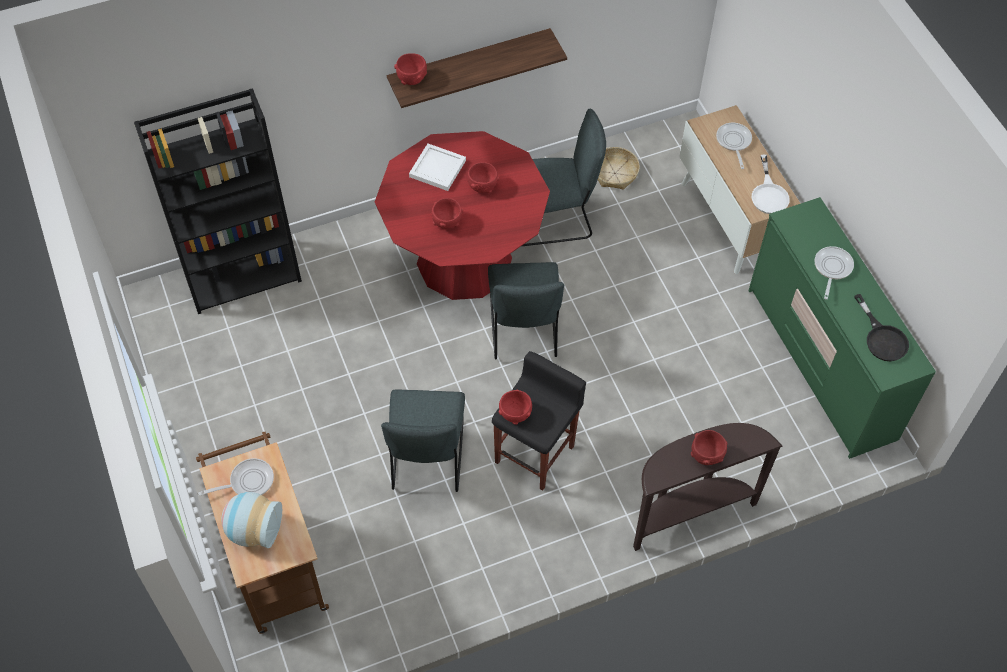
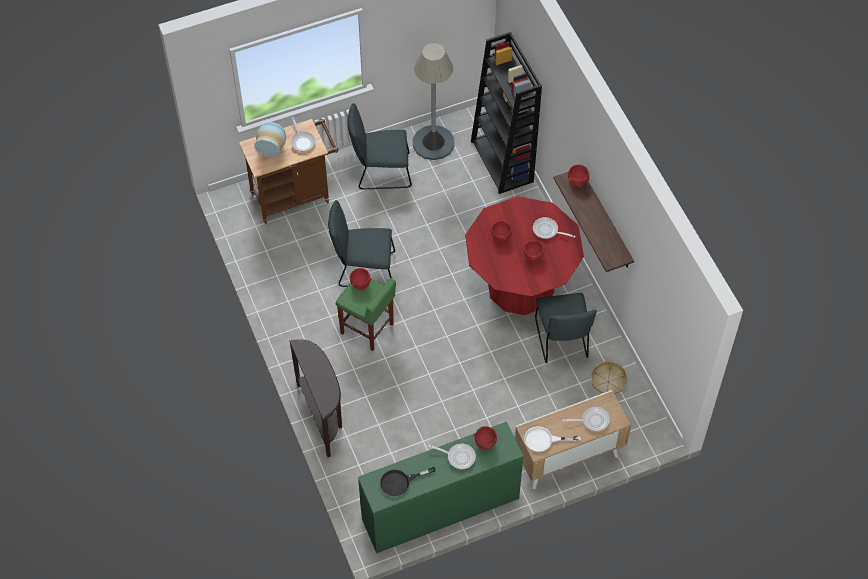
camera: 90 degrees right, 0 degrees up
(193, 363) = (433, 142): none -> grey floor lamp
(438, 168) = (547, 230): white tray -> frying pan
(523, 331) = (463, 322): grey chair -> grey chair (380, 172)
(535, 453) = (367, 329): black stool -> green stool
(706, 456) = (315, 374): red bowl -> red bowl (485, 443)

